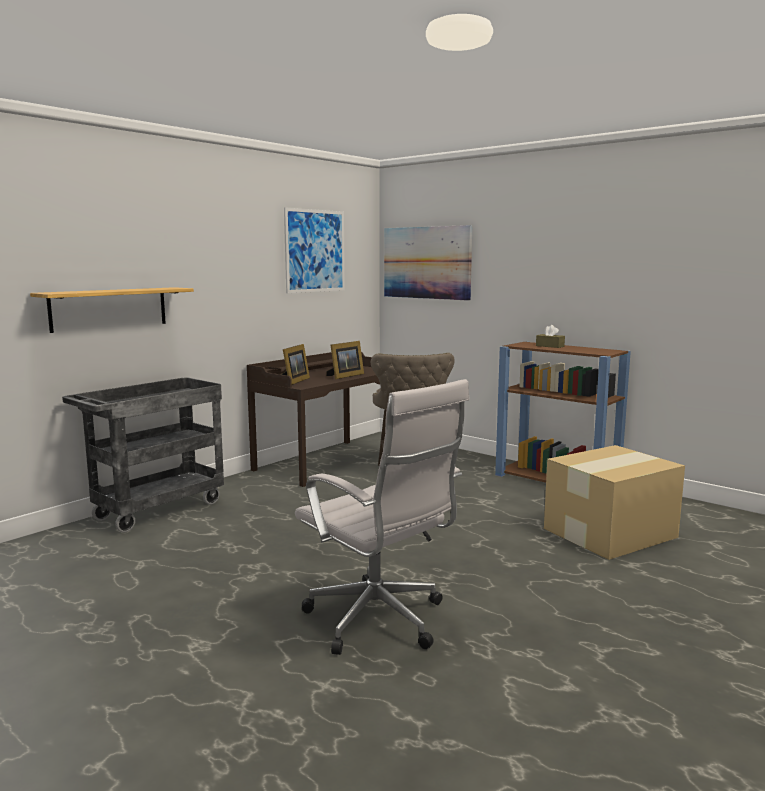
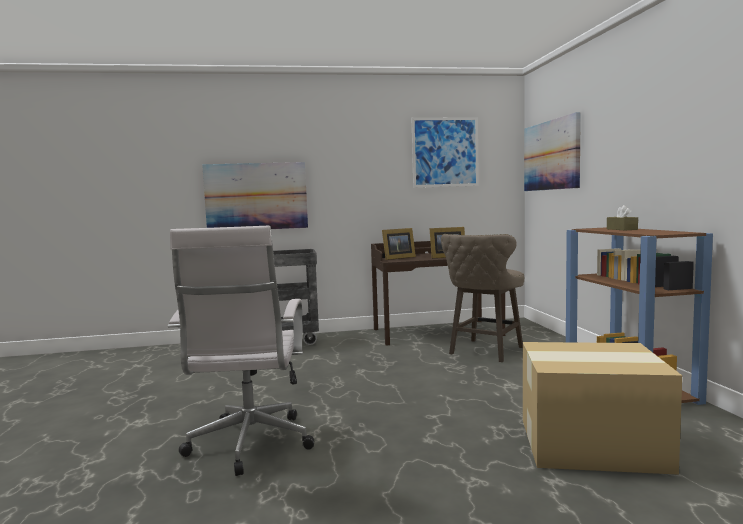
camera: 40 degrees right, 5 degrees down
(109, 309) = (256, 196): shelf -> picture

